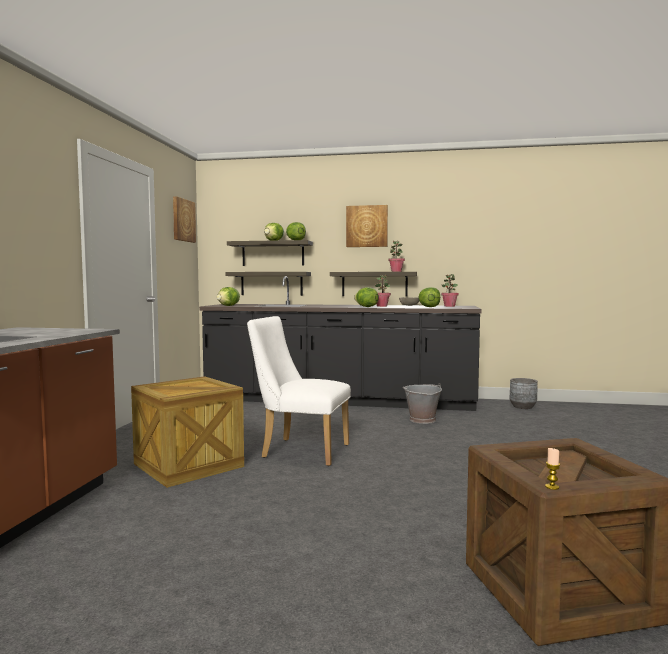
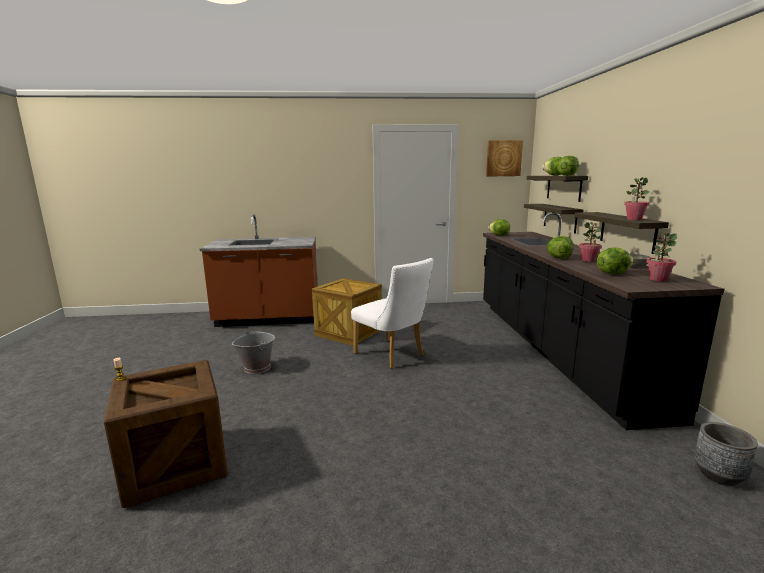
camera: 75 degrees right, 10 degrees up
(299, 451) = (392, 355): white chair -> white chair turned 135 degrees clockwise
(367, 226) = (630, 157): picture -> none
(422, 420) = (533, 395): grey bucket -> grey bucket (257, 368)

